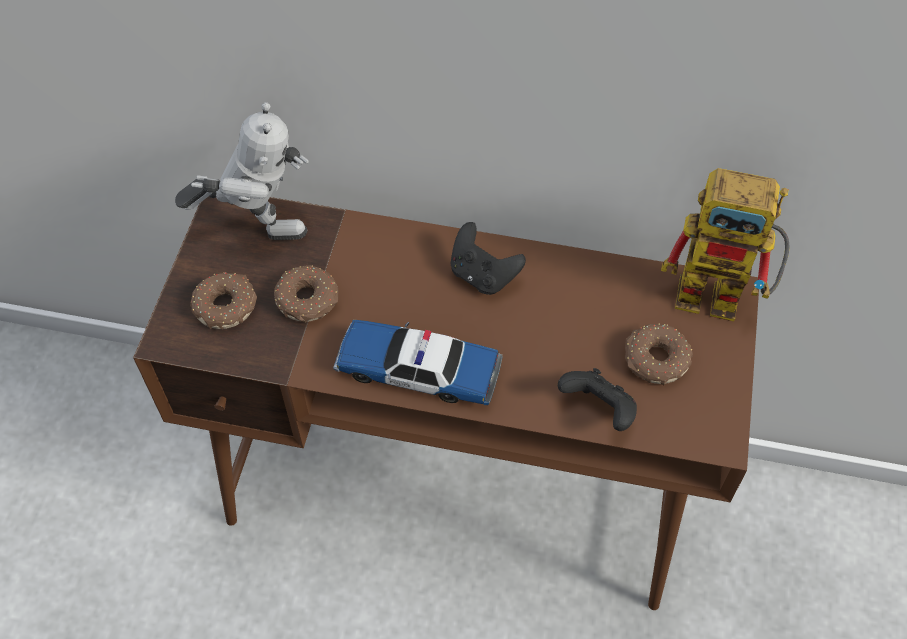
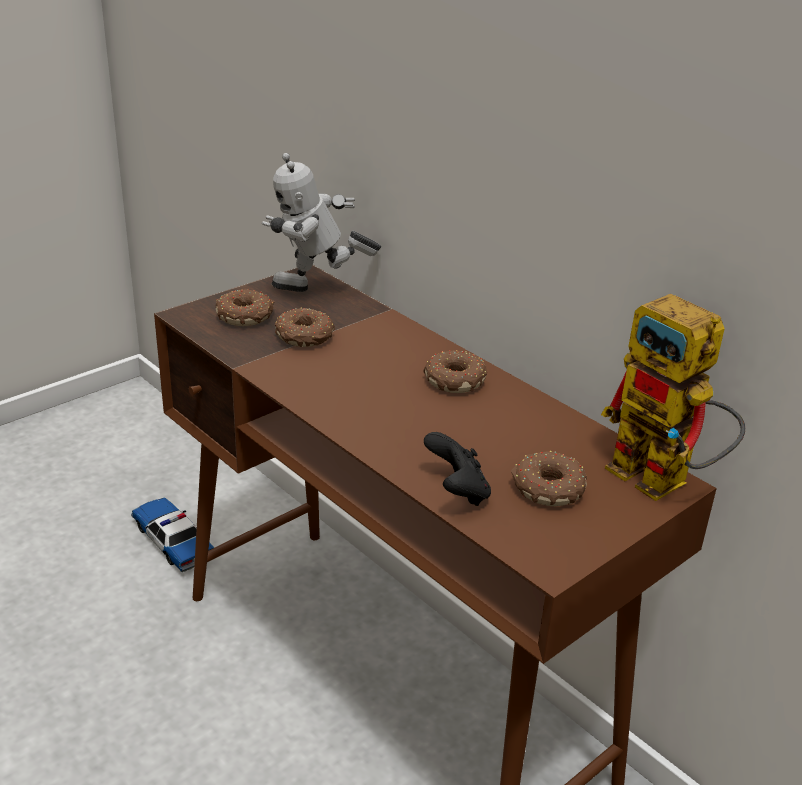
camera: 35 degrees right, 25 degrees down
(257, 227) = (318, 292): toy robot -> toy robot turned 135 degrees clockwise
(418, 370) = (336, 403): toy car -> toy car (173, 542)
(482, 275) = (454, 380): black game controller -> donut

